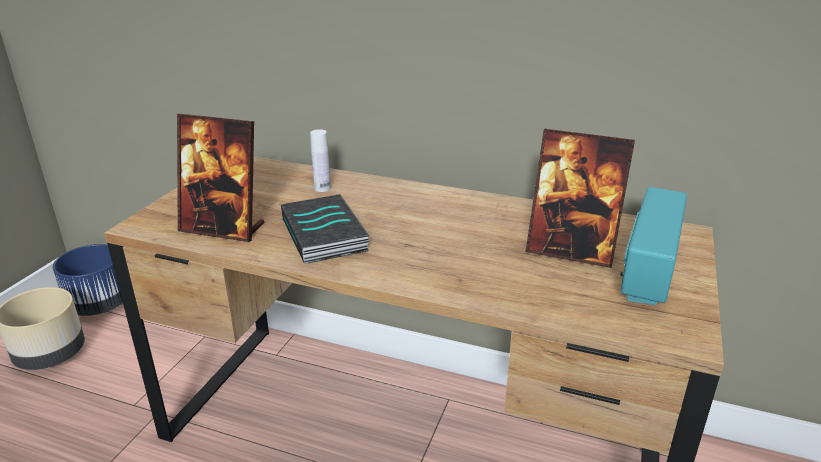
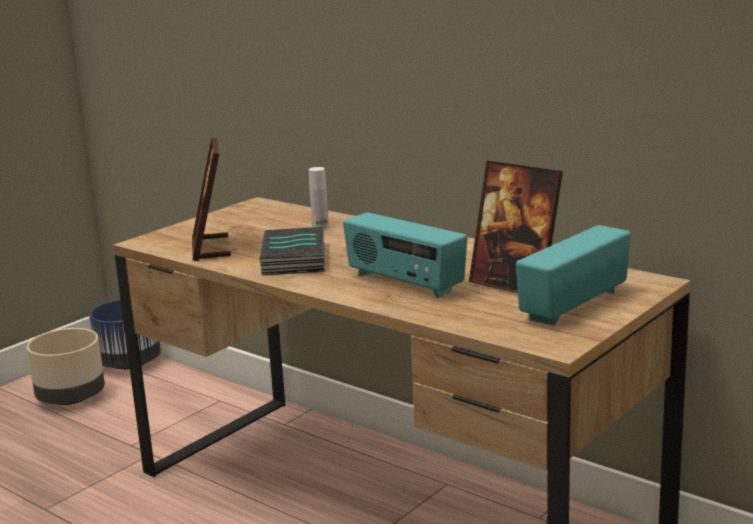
camera: 20 degrees right, 10 degrees down
(223, 228) = (211, 248): picture frame -> picture frame turned 45 degrees clockwise
(462, 260) = (404, 283): none -> radio

